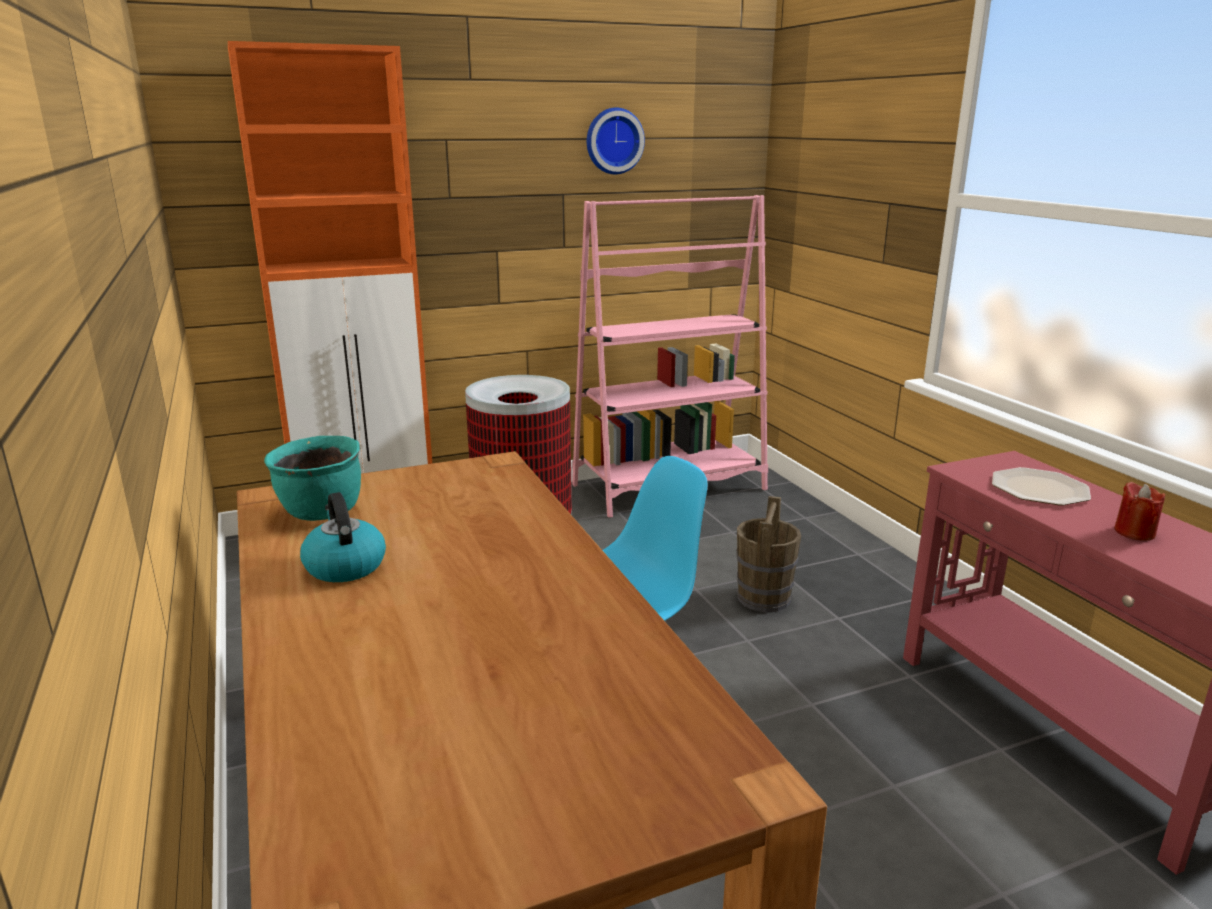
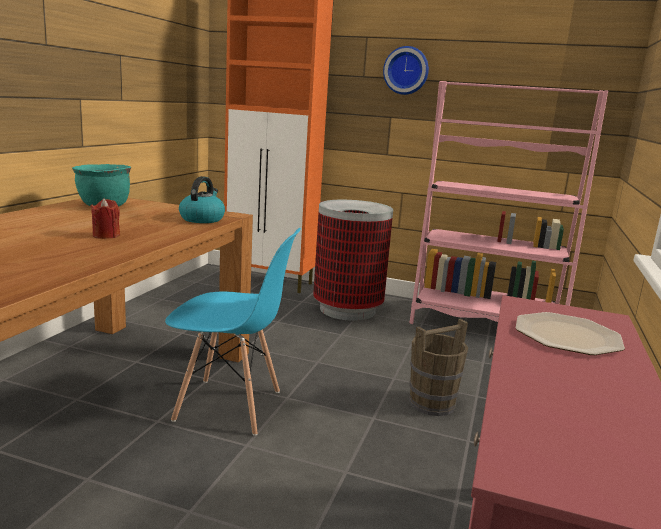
camera: 40 degrees right, 5 degrees down
(344, 566) = (51, 219): kettle -> kettle (202, 219)
(613, 141) = (491, 43): wall clock -> wall clock (406, 70)
(1134, 532) = (574, 388): red candle -> red candle (106, 236)

